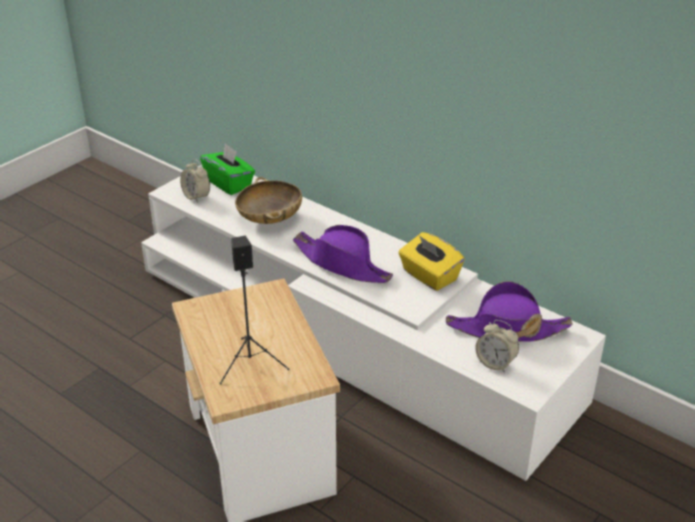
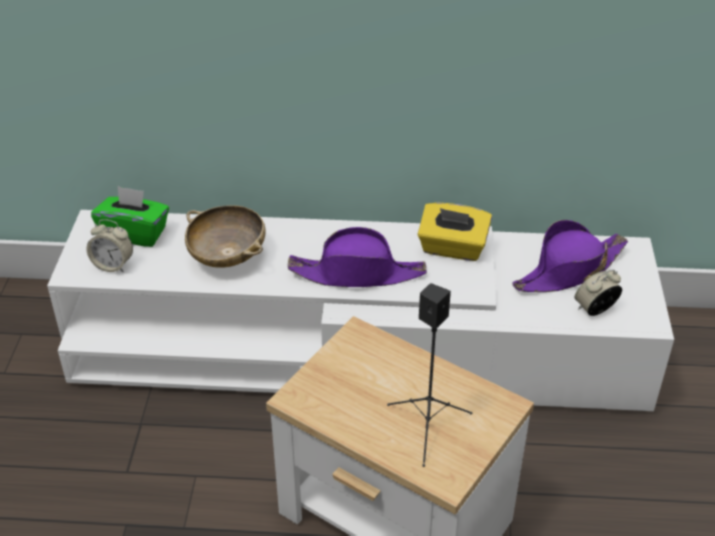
camera: 35 degrees left, 5 degrees up
(495, 363) = (595, 309): alarm clock -> alarm clock turned 150 degrees clockwise

